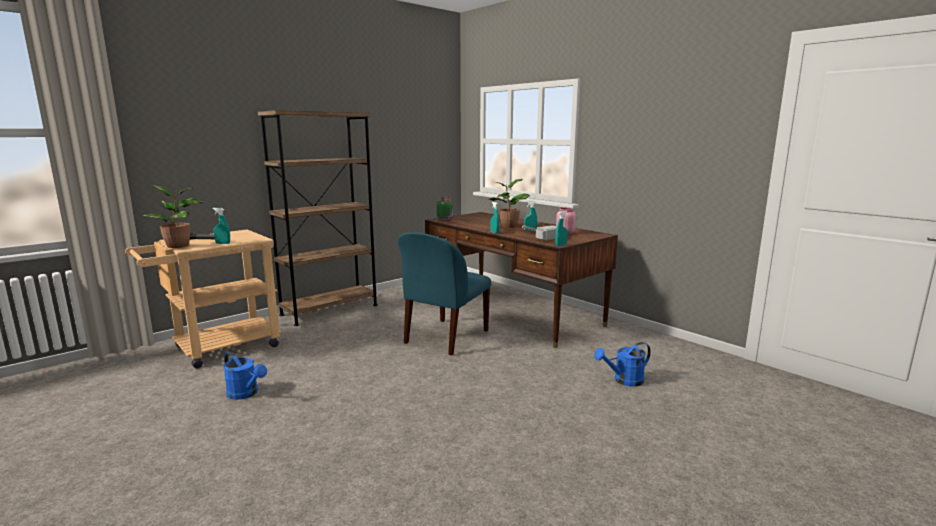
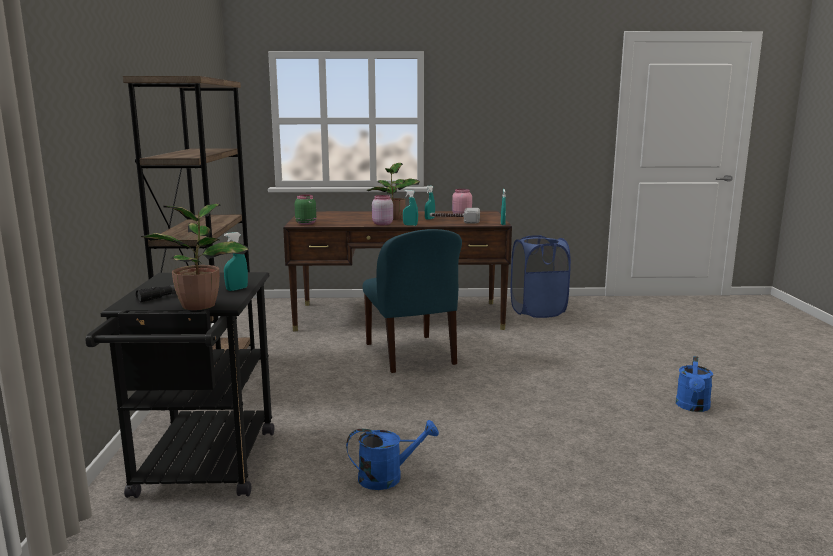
camera: 50 degrees left, 0 degrees up
(218, 349) = (203, 470): beige cart -> black cart
(481, 228) = (382, 224): none -> pink jar
(624, 381) = (592, 332): blue watering can -> blue watering can (693, 407)
(627, 345) = (538, 311): none -> blue laundry basket

